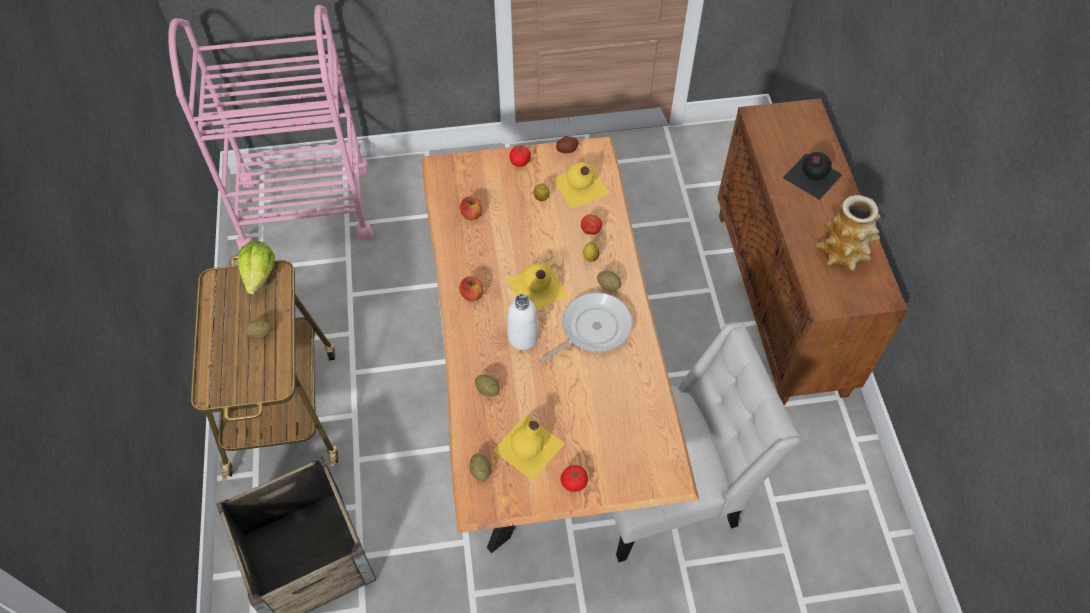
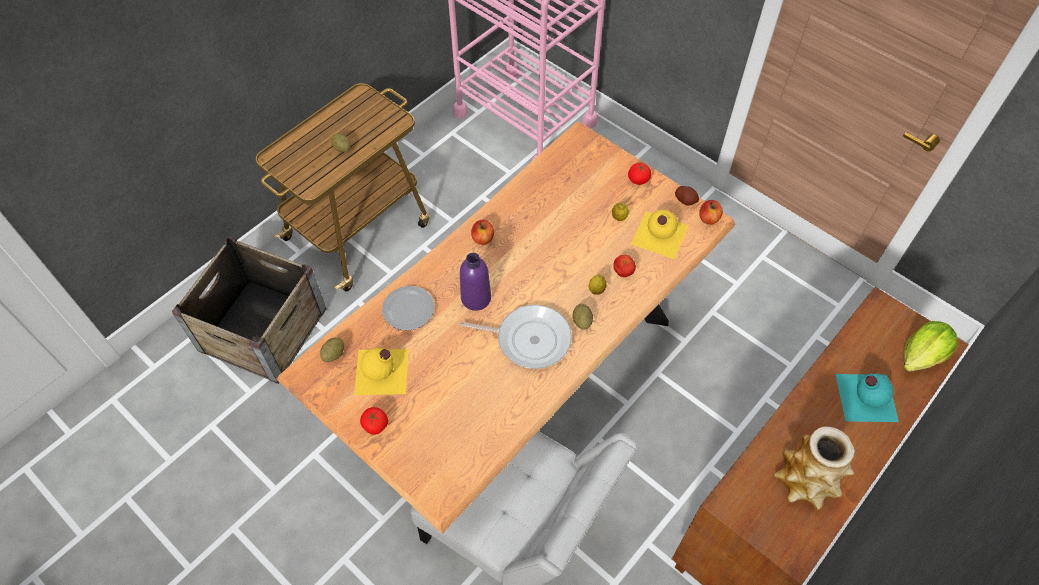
camera: 50 degrees right, 0 degrees up
(260, 275) = (387, 113): lettuce -> lettuce (921, 356)
(471, 214) = (555, 186): apple -> apple (709, 218)
(487, 390) = (408, 308): potato -> plate
(523, 337) = (476, 298): white bottle -> purple bottle
(537, 288) = (530, 275): yellow bottle -> none
(811, 176) = (865, 396): black bottle -> turquoise bottle

